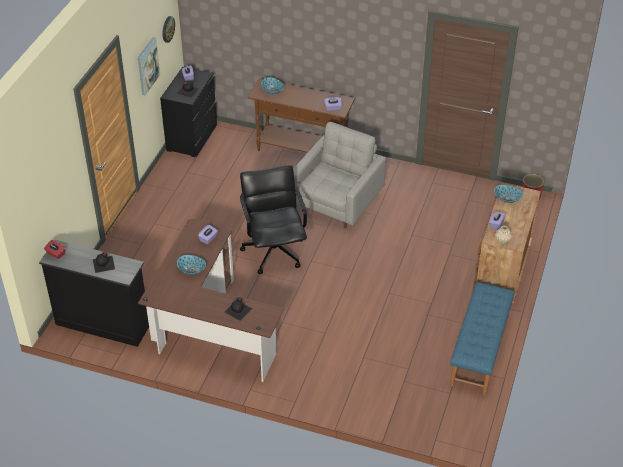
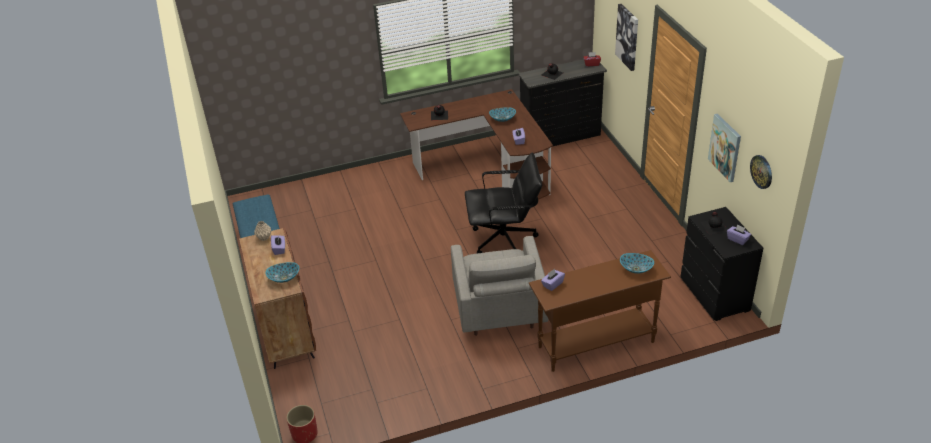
camera: 145 degrees right, 5 degrees down
(58, 171) = (627, 37): none -> picture
(274, 251) = (504, 240): black office chair -> black office chair turned 45 degrees counterclockwise

